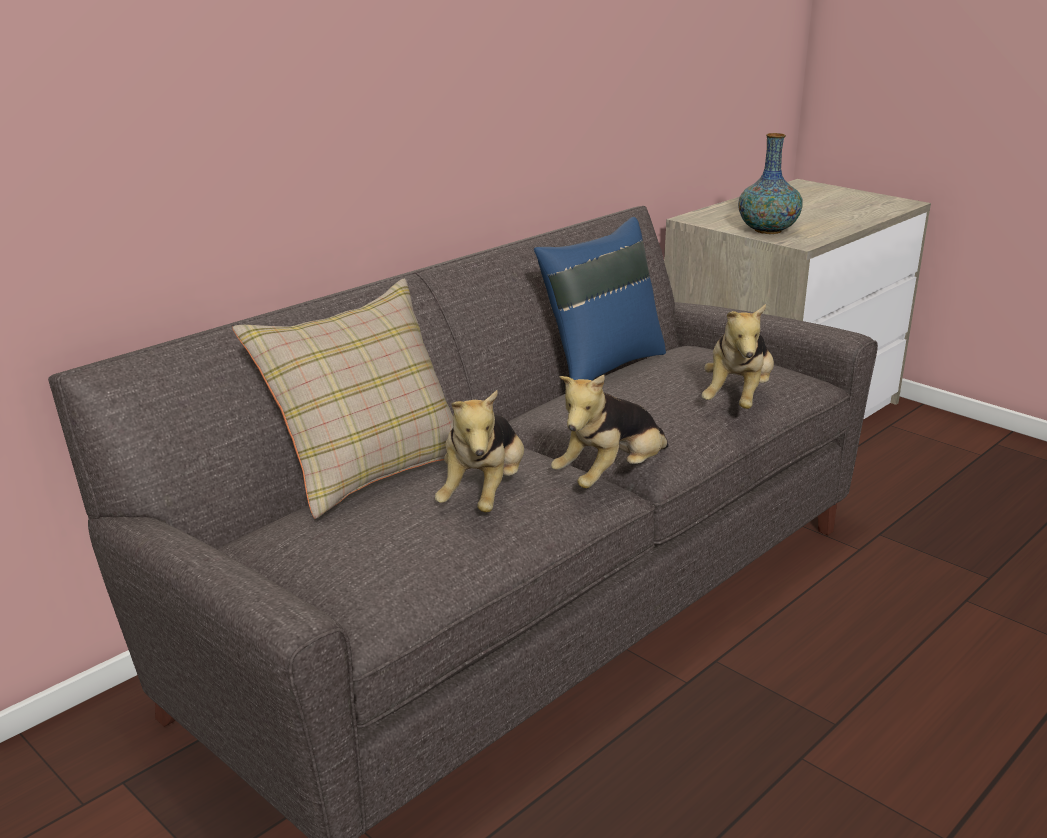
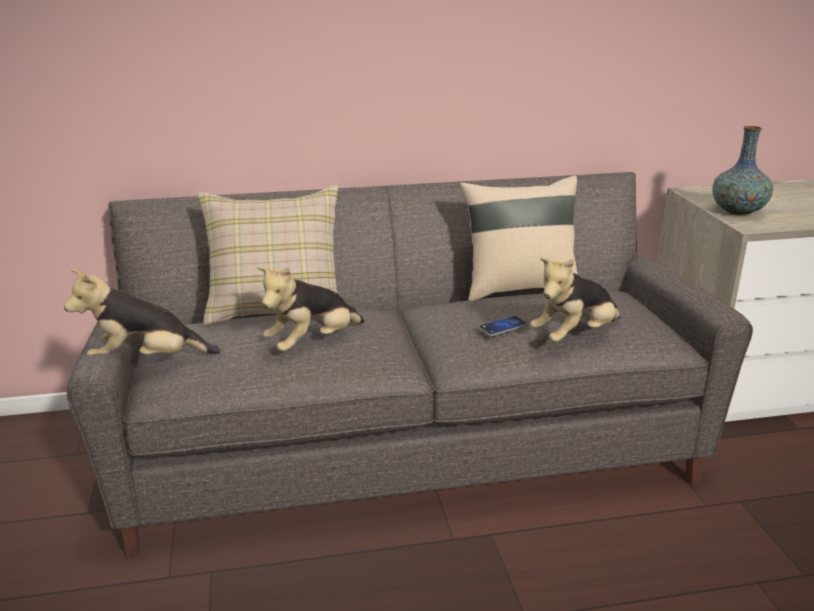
camera: 35 degrees right, 0 degrees up
(600, 367) = (518, 287): blue pillow -> beige pillow
(611, 476) = (410, 359): plush toy -> plush toy (146, 360)
(663, 411) = (502, 327): none -> phone

